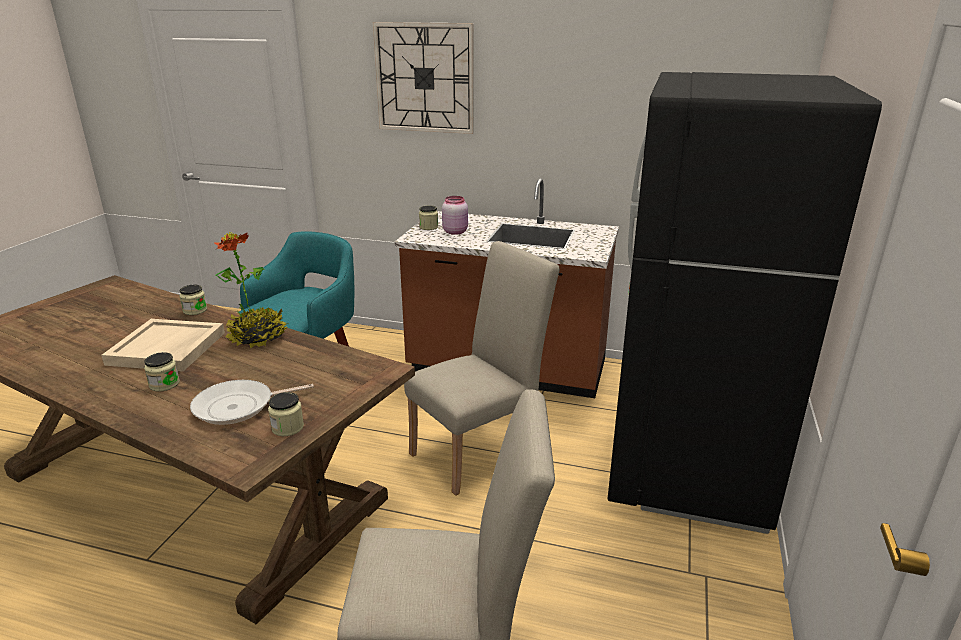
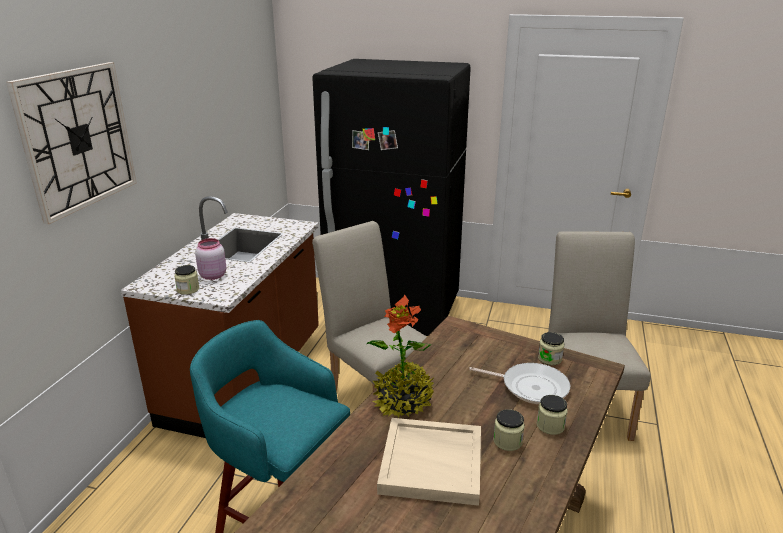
camera: 90 degrees left, 0 degrees up
(195, 310) = (325, 469): jar -> jar (550, 426)
(239, 407) = (531, 387): frying pan -> frying pan turned 45 degrees counterclockwise

